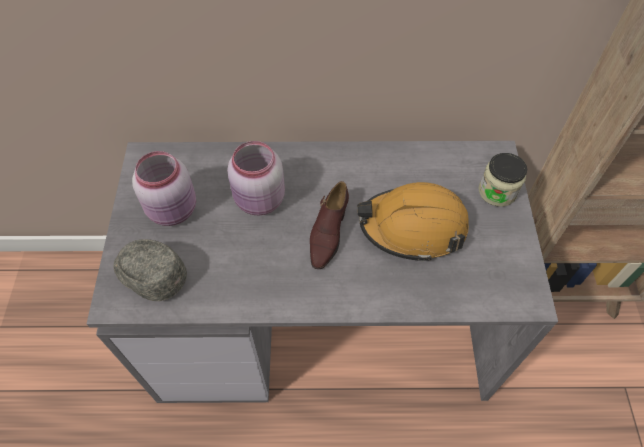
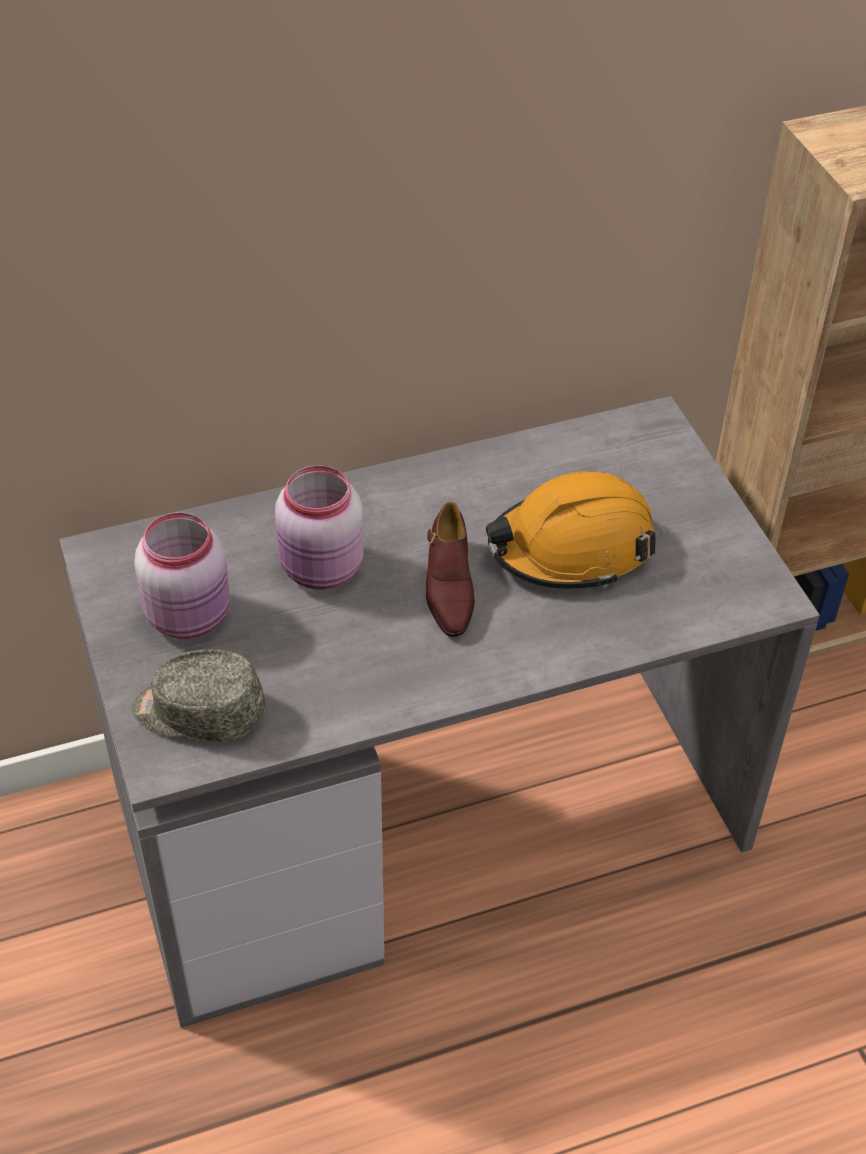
camera: 20 degrees left, 10 degrees down
(497, 191) = (673, 470): jar -> none

